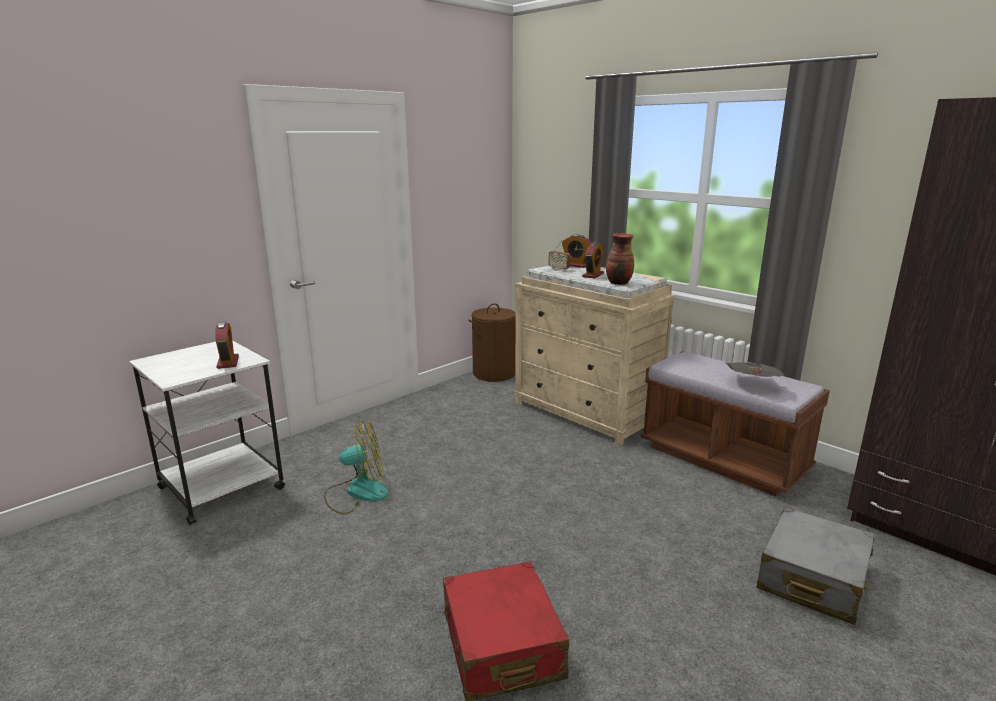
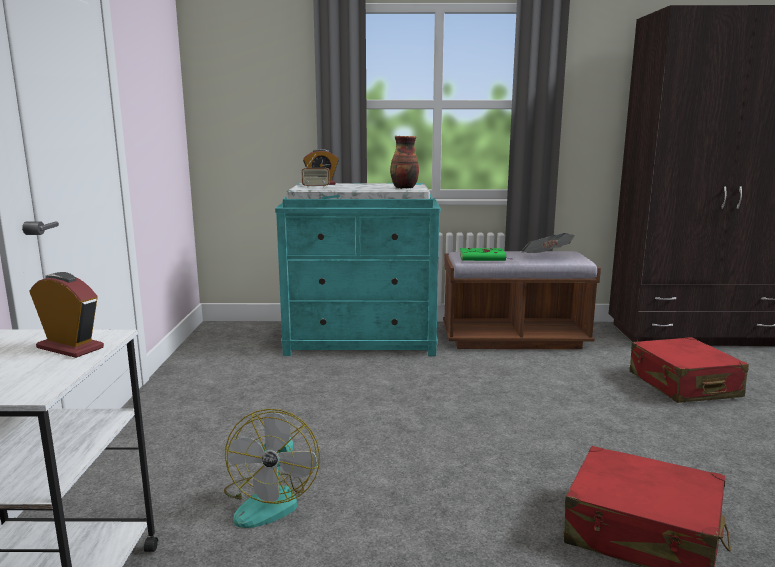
camera: 45 degrees left, 5 degrees down
(357, 492) = (270, 500): fan -> fan turned 150 degrees clockwise
(494, 373) = (211, 338): brown laundry basket -> none
(586, 412) = (362, 342): beige dresser -> turquoise dresser
(593, 275) = (361, 187): alarm clock -> none
(687, 367) = (483, 258): none -> green book
(812, 579) = (683, 385): grey suitcase -> red suitcase

